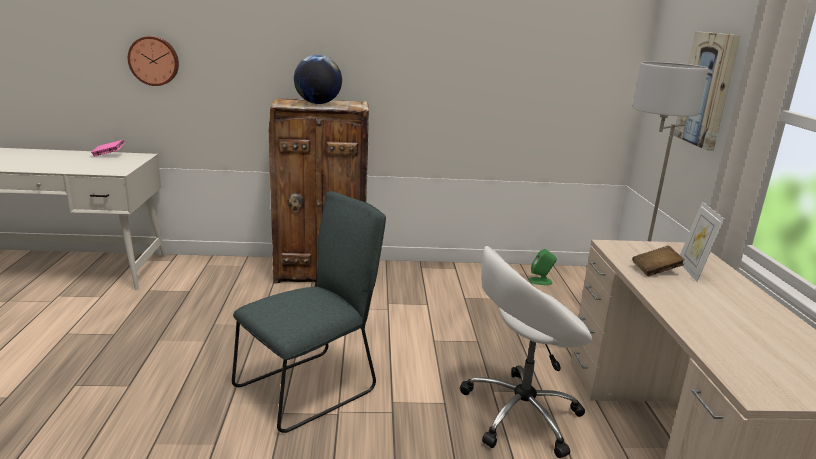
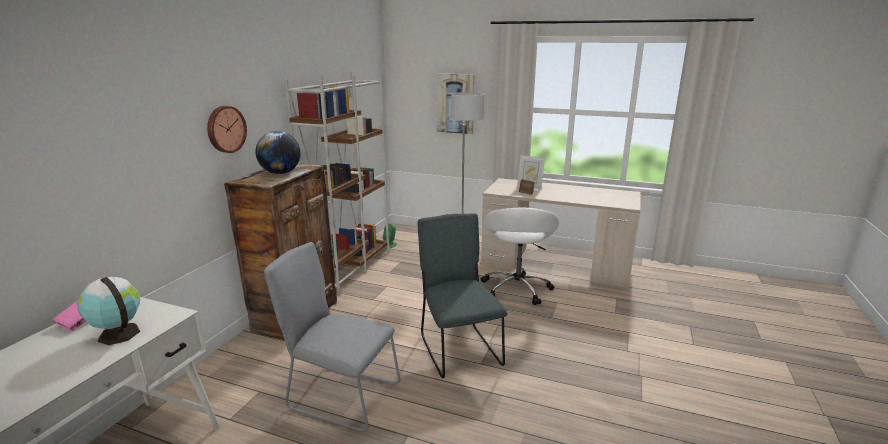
camera: 65 degrees left, 0 degrees up
(88, 165) = (118, 333): none -> globe
(154, 61) = (95, 184): wall clock -> wall clock (225, 129)
(191, 330) = (340, 395): none -> grey chair
(449, 273) = (351, 268): none -> brown bookcase

